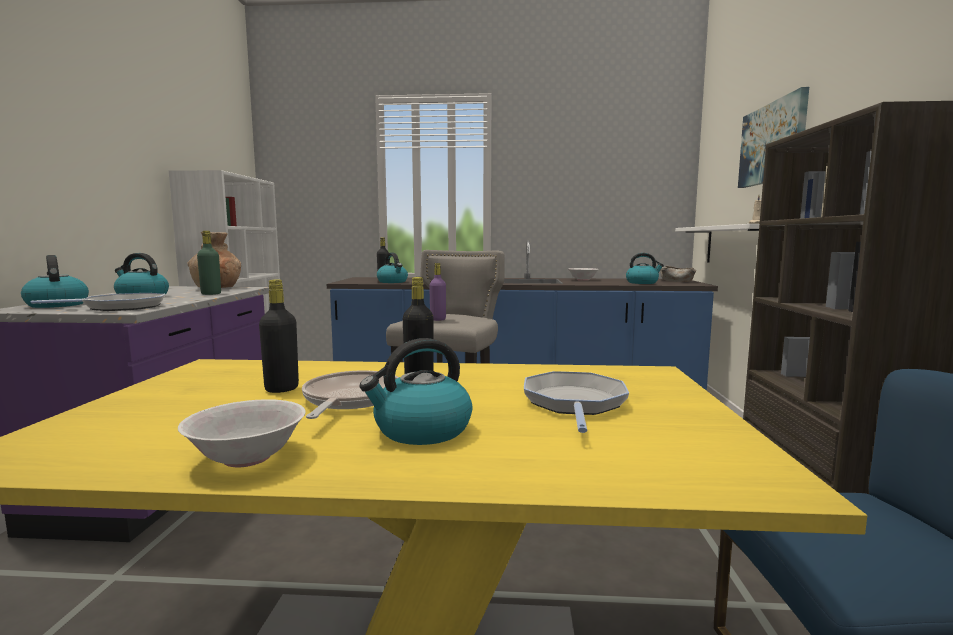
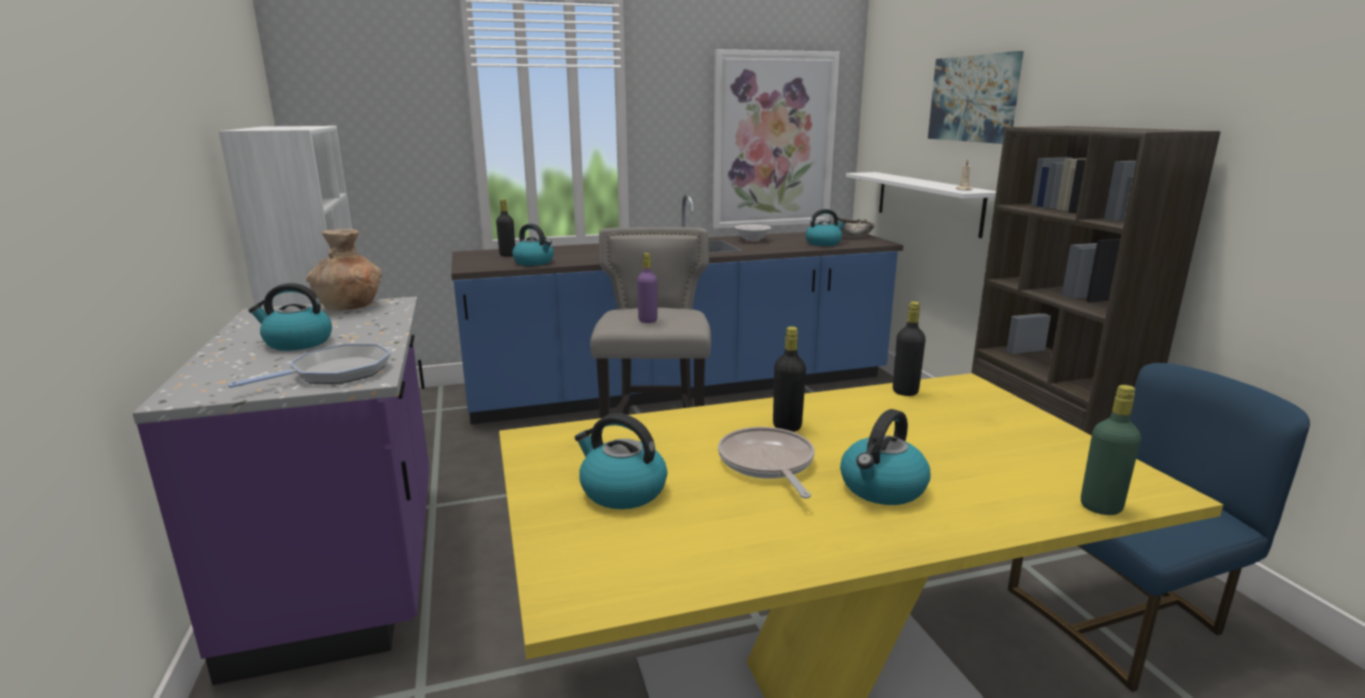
camera: 20 degrees left, 10 degrees up
(57, 305) = (222, 377): kettle -> kettle (621, 491)
(211, 294) = (380, 324): green bottle -> green bottle (1101, 507)
(248, 458) = (795, 545): white bowl -> none
(282, 389) = (678, 461): black bottle -> black bottle (905, 391)
(574, 403) = (953, 435): frying pan -> none
(615, 204) = (773, 141): none -> picture

